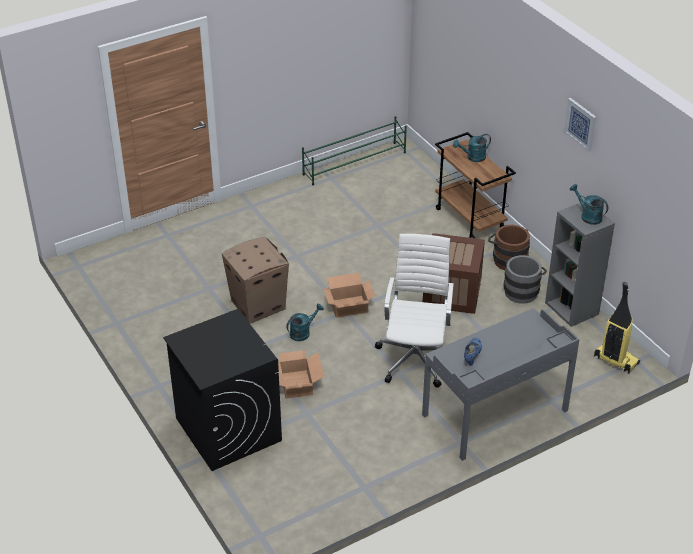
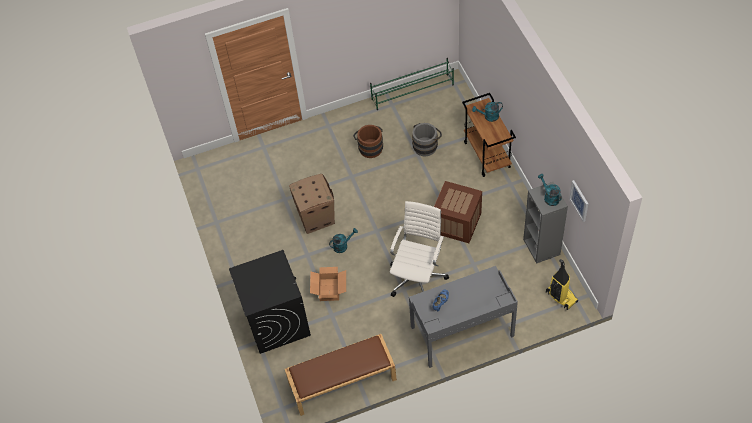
camera: 15 degrees right, 15 degrees up
(341, 492) = (342, 382): none -> brown bench
(349, 306) = (380, 226): cardboard box -> none
(507, 259) = (505, 196): brown bucket -> brown bucket (369, 147)
(522, 290) = (509, 226): grey bucket -> grey bucket (426, 145)
(580, 124) = (551, 130): picture -> picture (579, 200)

